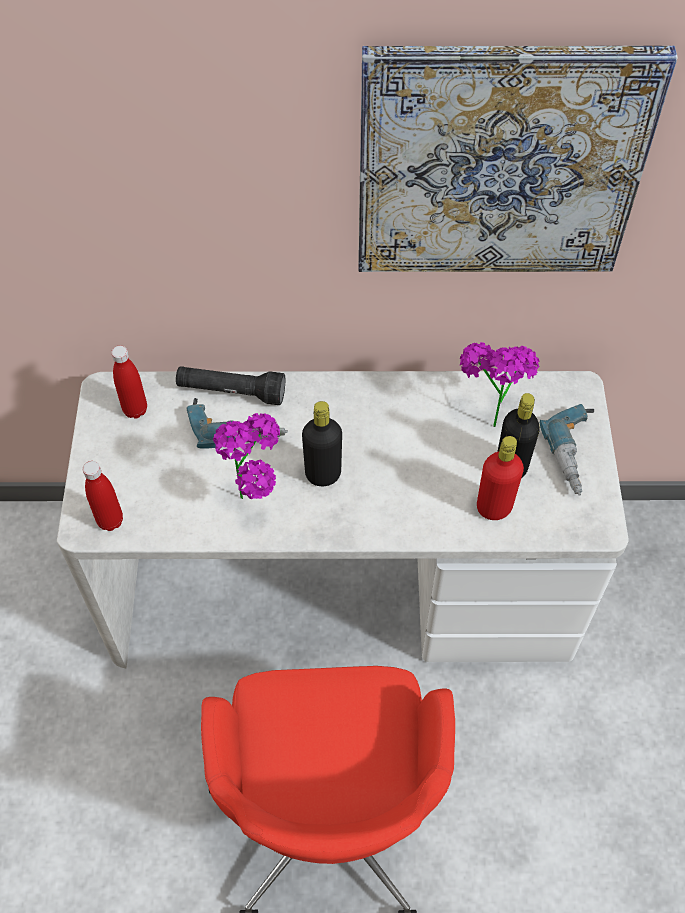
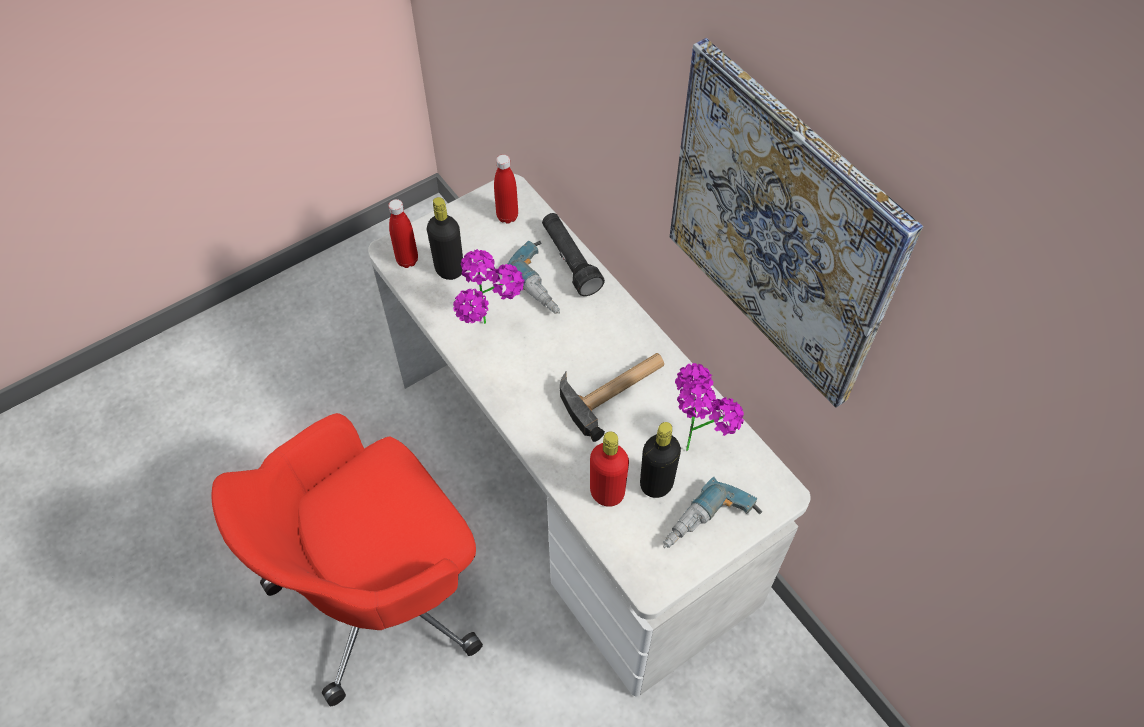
camera: 55 degrees right, 0 degrees up
(323, 474) = (545, 360): black bottle -> black bottle (449, 269)
(396, 440) = (614, 389): none -> hammer

